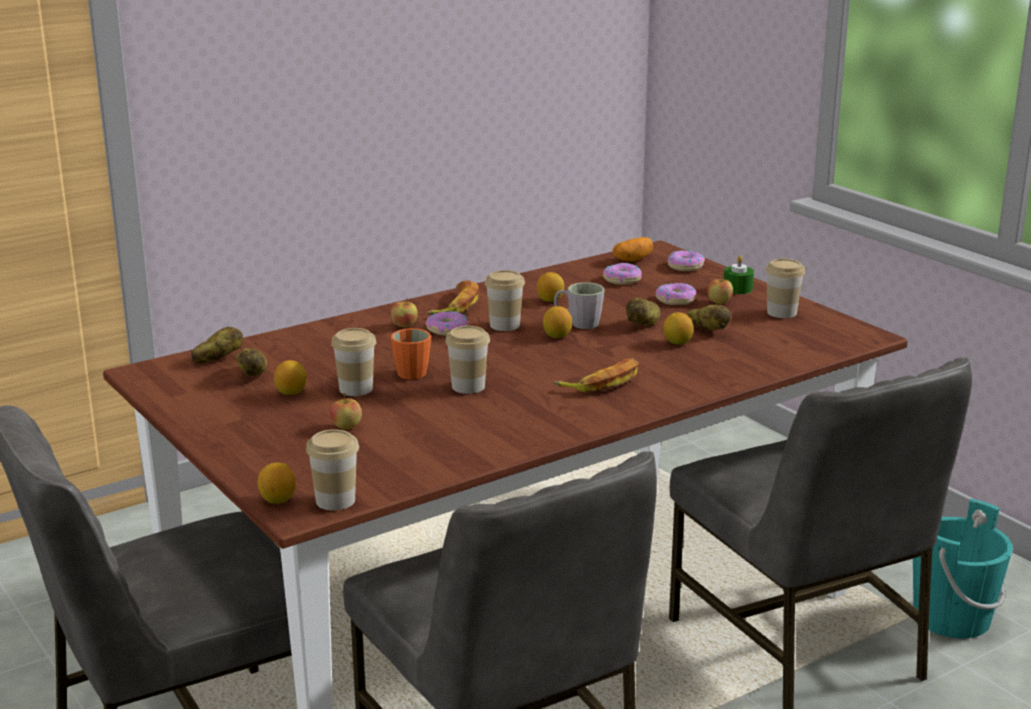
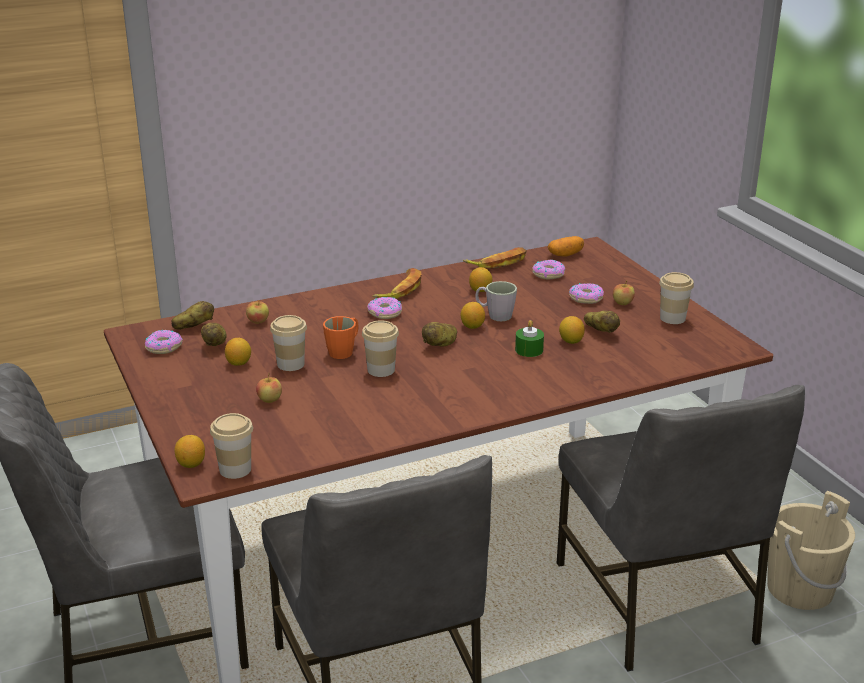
camera: 10 degrees right, 5 degrees up
(404, 325) = (352, 306): apple -> apple (258, 321)
(505, 325) = (433, 312): cup -> none
(602, 382) = (492, 376): banana -> banana (498, 263)
(644, 324) = (549, 320): potato -> potato (440, 344)
(685, 266) = (607, 265): donut -> donut (163, 347)
(737, 289) = (644, 291): green candle -> green candle (529, 350)
(951, 617) = (800, 588): turquoise bucket -> beige bucket

